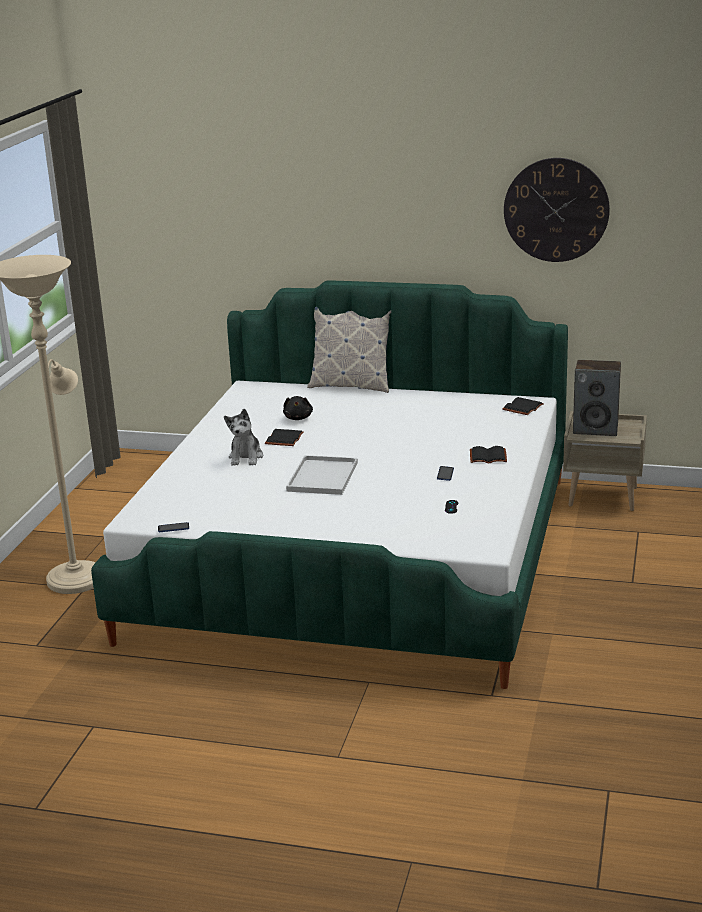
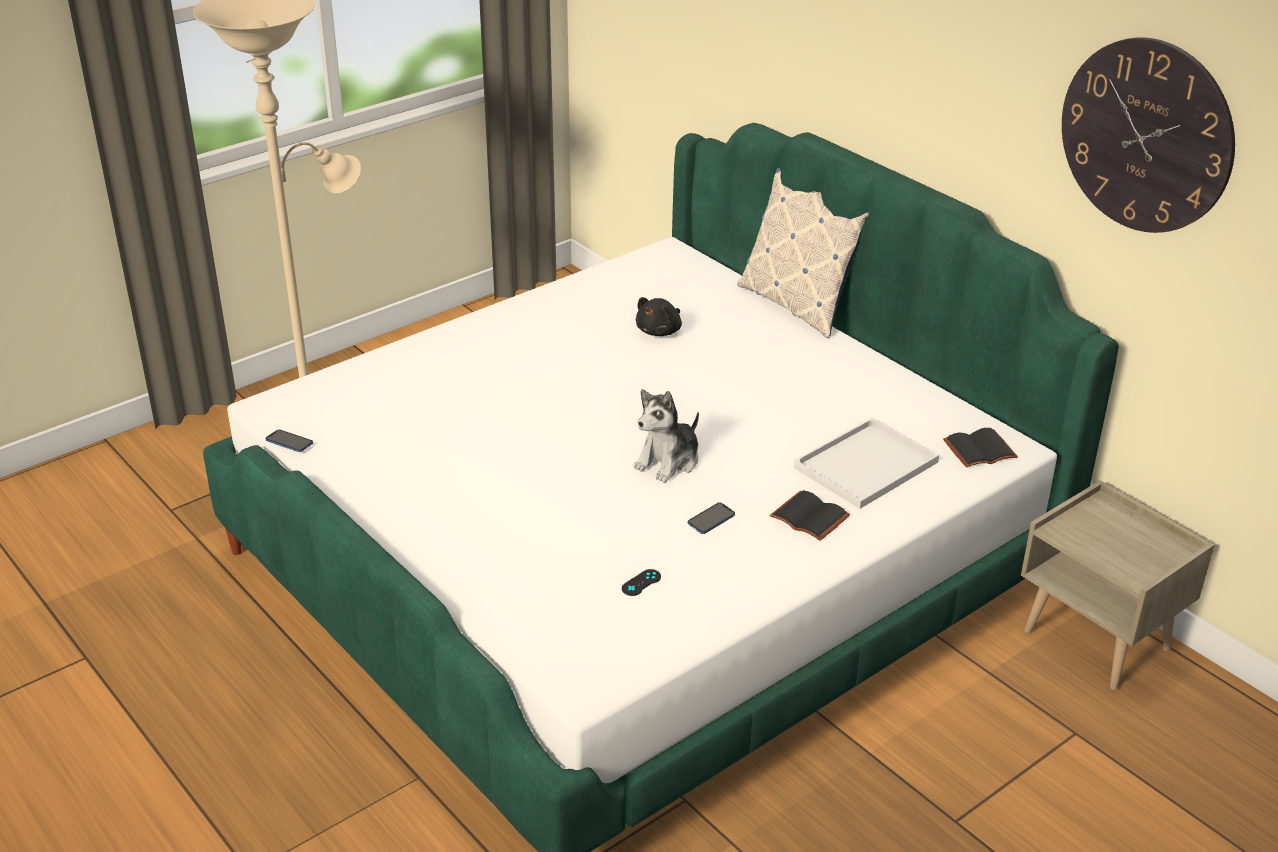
camera: 35 degrees right, 10 degrees up
(246, 457) = (515, 368): plush toy -> plush toy (668, 461)
(283, 438) = (597, 358): black book -> none
(323, 477) = (556, 446): white tray -> white tray (865, 466)
(596, 428) = (1105, 531): speaker -> none

